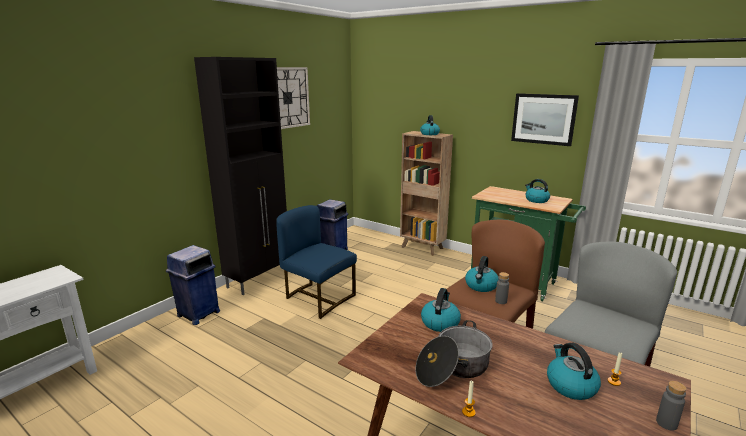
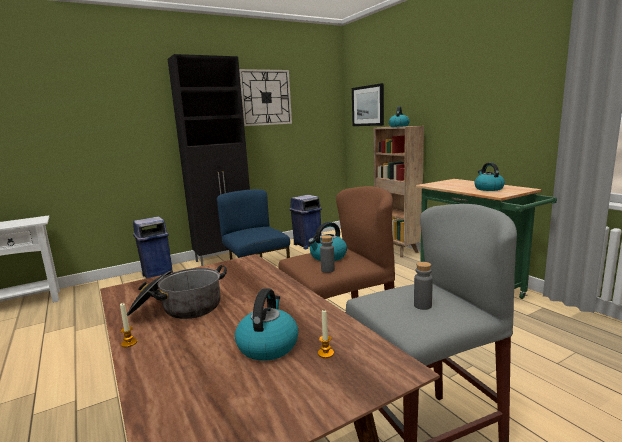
camera: 25 degrees right, 5 degrees down
(440, 322) = (231, 275): kettle -> none
(543, 119) = (513, 95): picture -> picture (368, 106)
(666, 423) = (320, 408): grey bottle -> grey bottle (422, 305)

